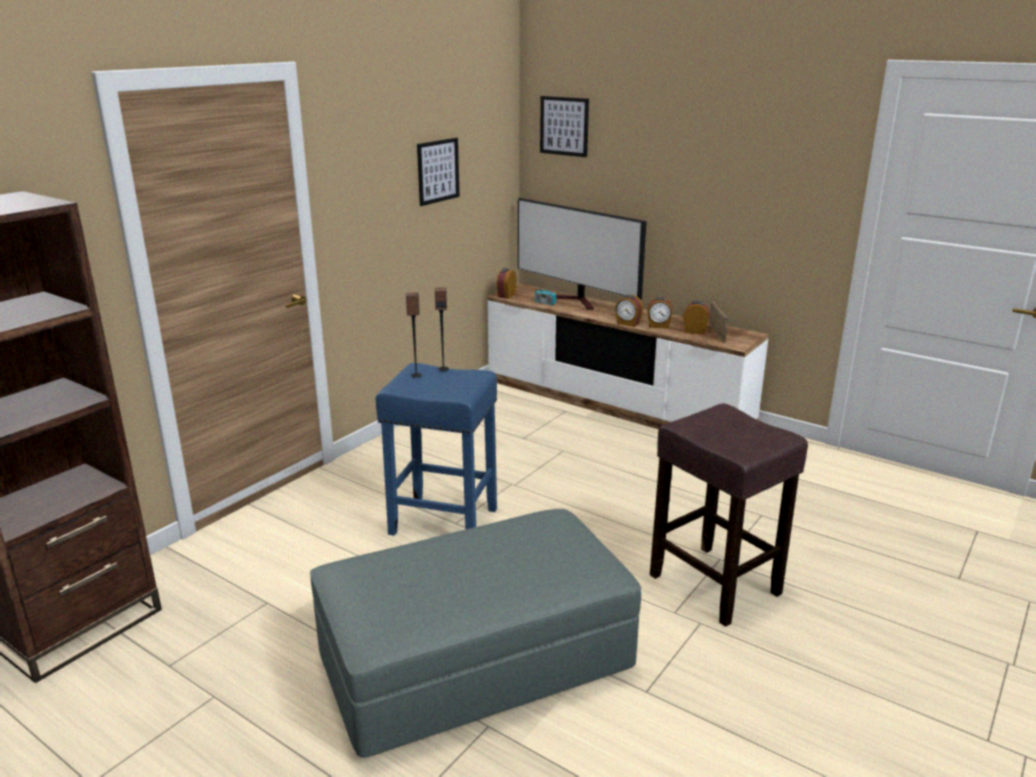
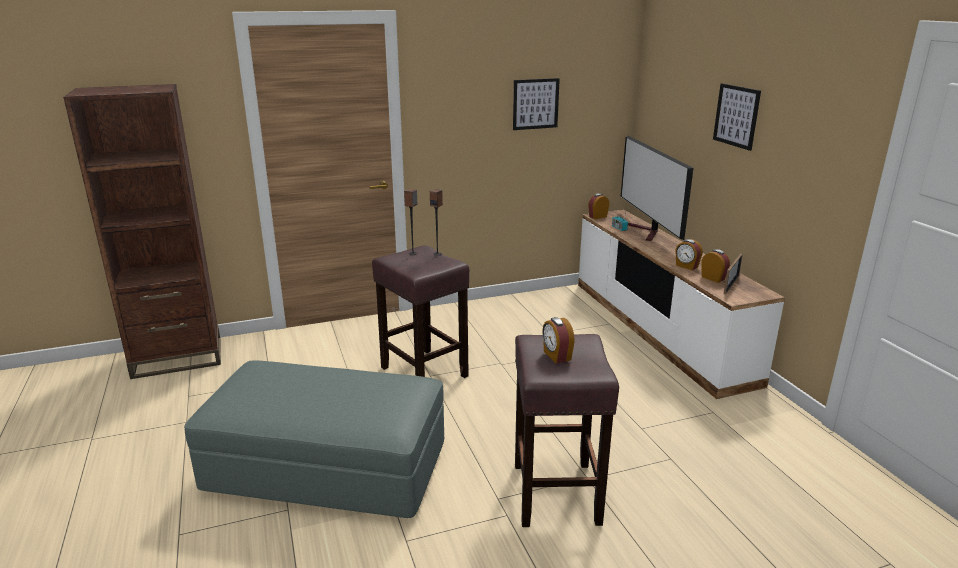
camera: 35 degrees right, 0 degrees up
(441, 521) = (423, 371): blue stool -> brown stool
(564, 126) = (665, 75): picture -> picture (736, 116)
(628, 324) = (661, 258): alarm clock -> alarm clock (556, 356)

